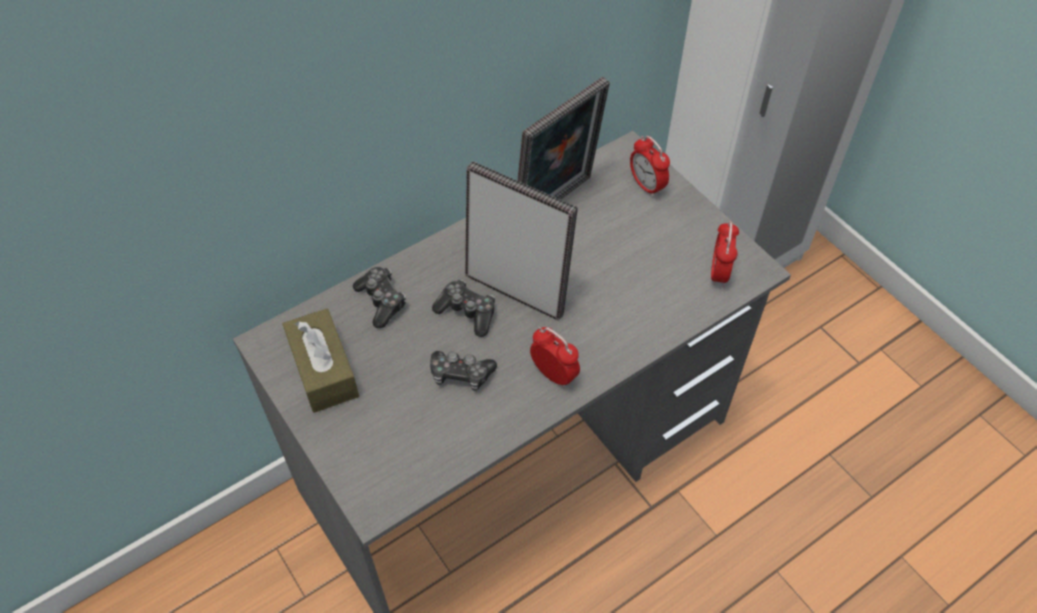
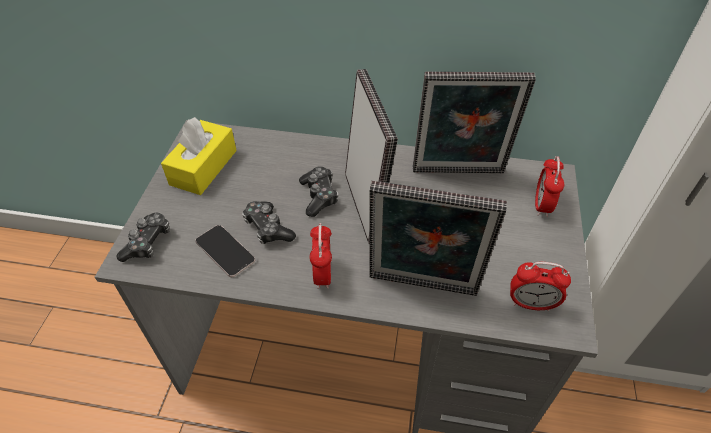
camera: 45 degrees right, 5 degrees down
(323, 370) = (203, 167): brown tissue box -> yellow tissue box
(381, 301) = (280, 154): game controller -> game controller (148, 242)
(450, 423) = (225, 251): none -> phone
(637, 323) = (422, 288): none -> picture frame
(719, 273) = (531, 304): alarm clock -> alarm clock turned 135 degrees counterclockwise

